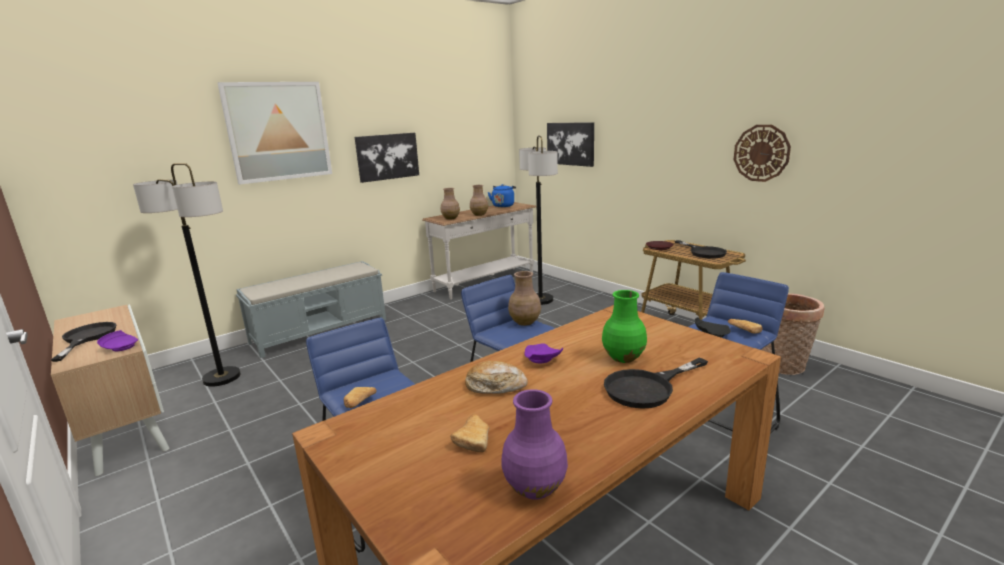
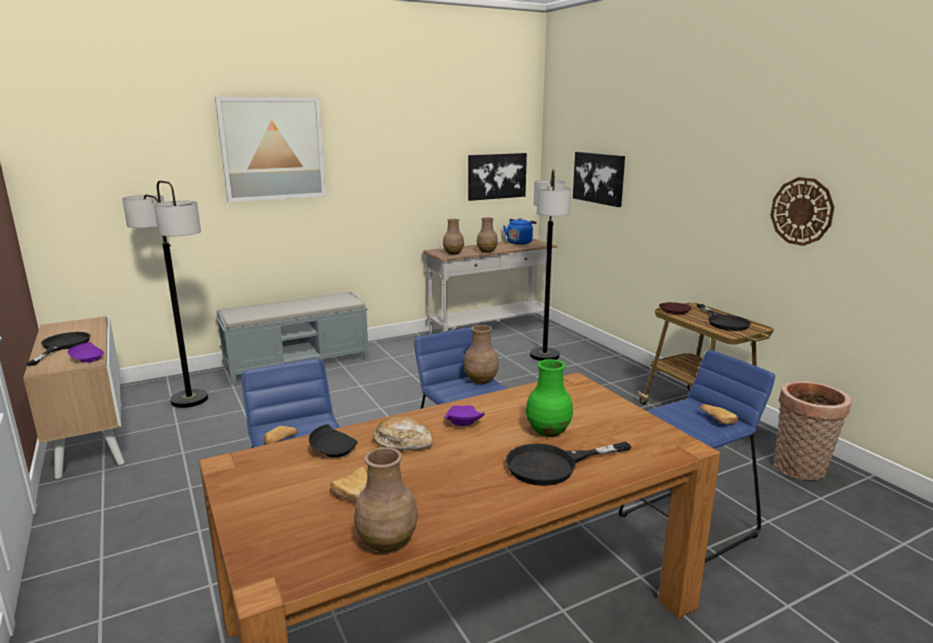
camera: 10 degrees right, 0 degrees up
(387, 156) = (388, 180): picture -> picture (496, 176)
(536, 488) = (388, 542): purple vase -> brown vase
(711, 334) = (676, 418): black plate -> black plate (333, 450)

